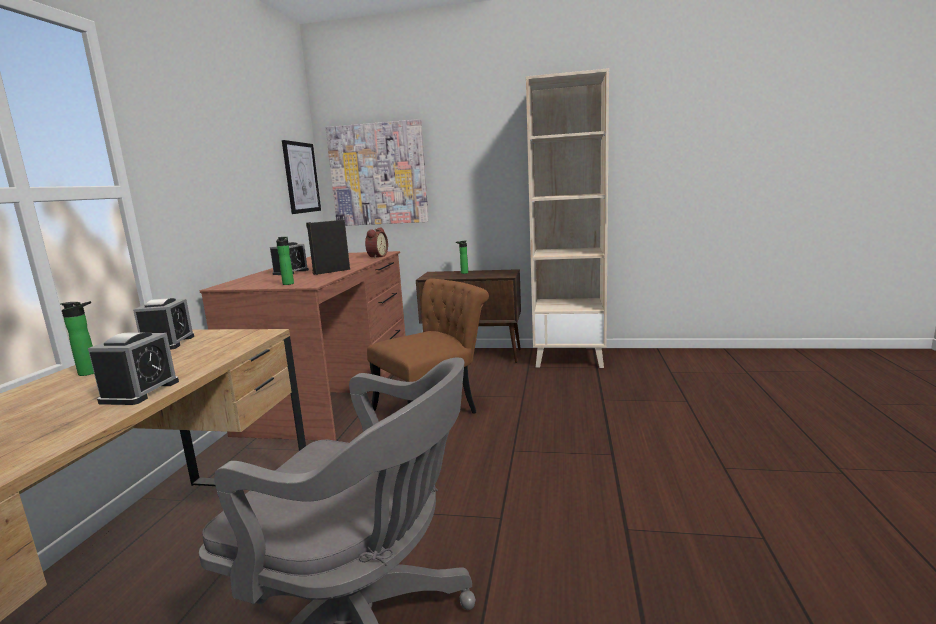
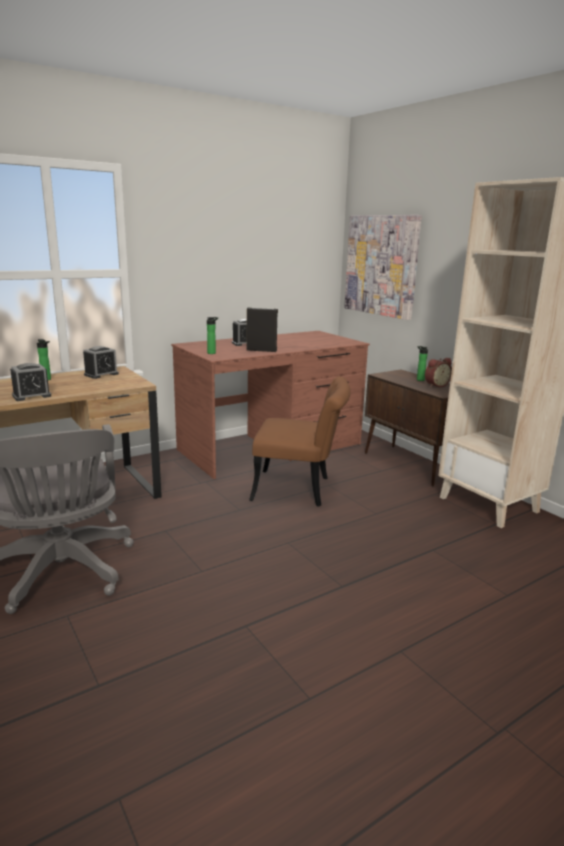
camera: 45 degrees right, 5 degrees up
(301, 177) = (314, 261): picture -> none
(376, 257) = (332, 345): alarm clock -> alarm clock (436, 385)

